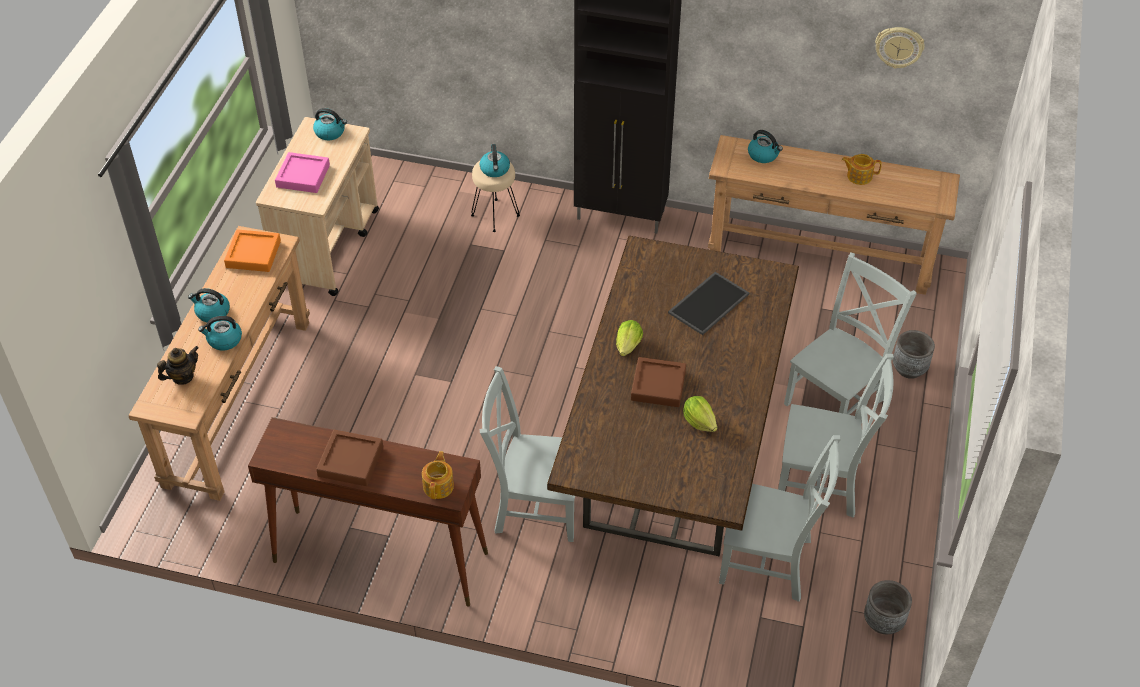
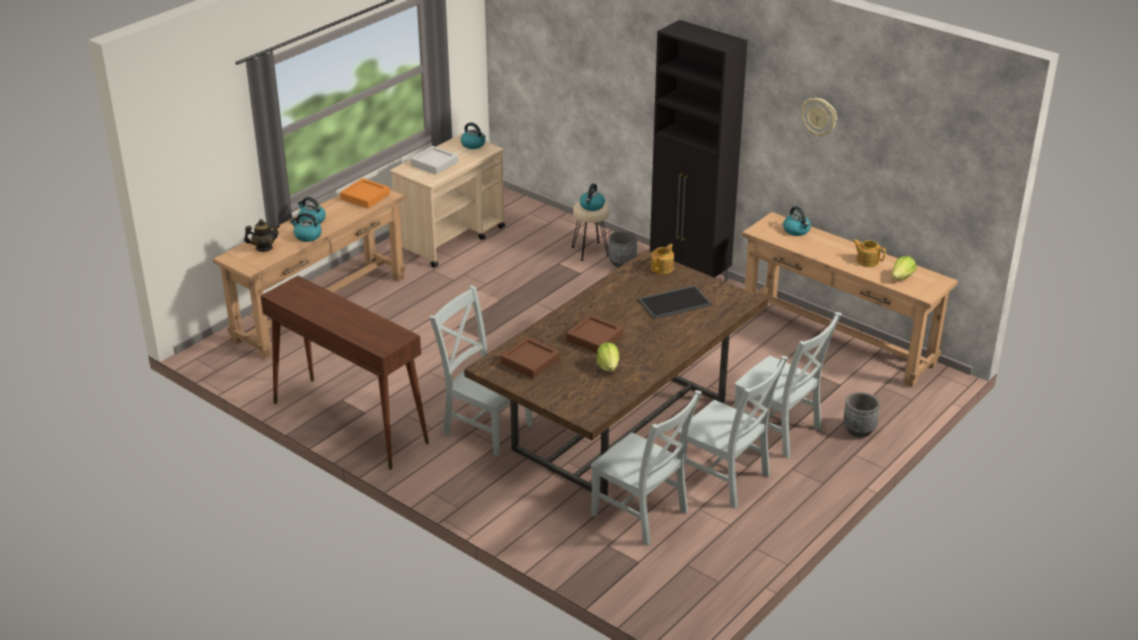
camera: 25 degrees right, 15 degrees down
(303, 176) = (434, 163): pink tray -> grey tray
(350, 461) = (330, 312): brown tray -> brown tray (530, 361)
(439, 485) = (379, 341): teapot -> teapot (662, 268)
(628, 346) = (591, 310): lettuce -> lettuce (902, 277)
(836, 399) = (779, 432): grey chair -> grey chair turned 60 degrees clockwise
(883, 622) = (708, 580): grey planter -> grey planter (622, 263)
(899, 46) = (907, 143): wall clock -> wall clock (819, 117)

